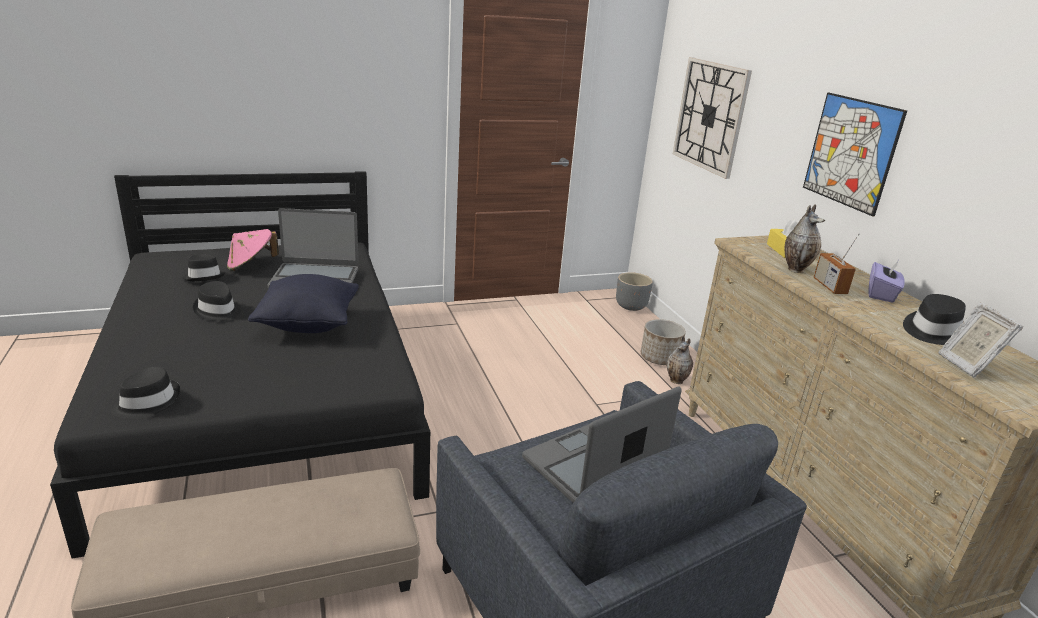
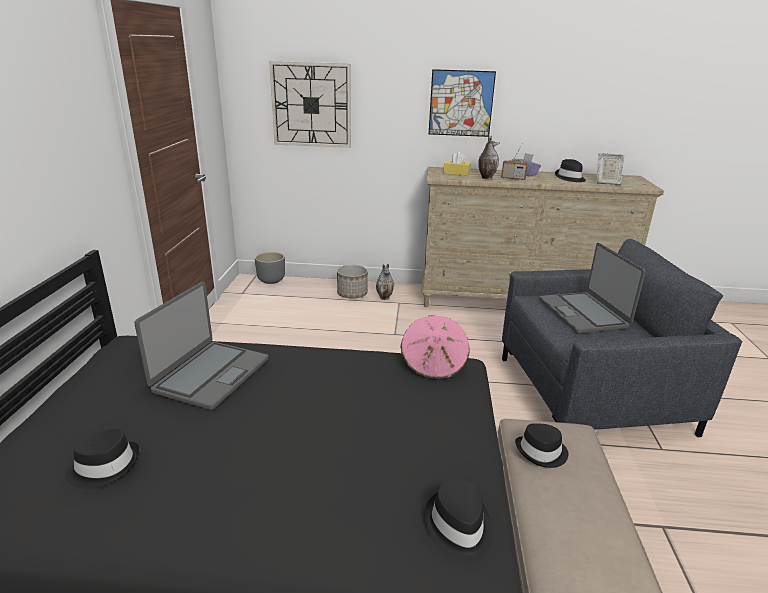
camera: 65 degrees left, 0 degrees up
(218, 310) = (240, 458): black hat -> black hat (542, 452)
(251, 266) = (110, 420): pink hat -> pink hat (434, 365)
(308, 324) = (322, 395): black pillow -> none

